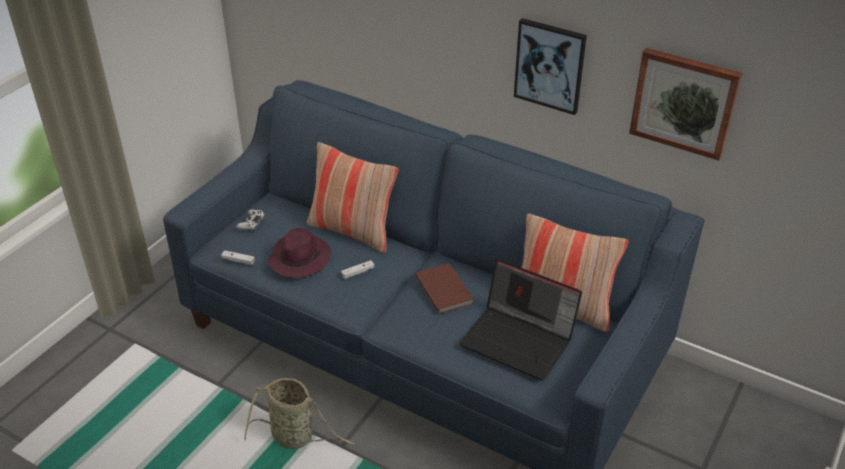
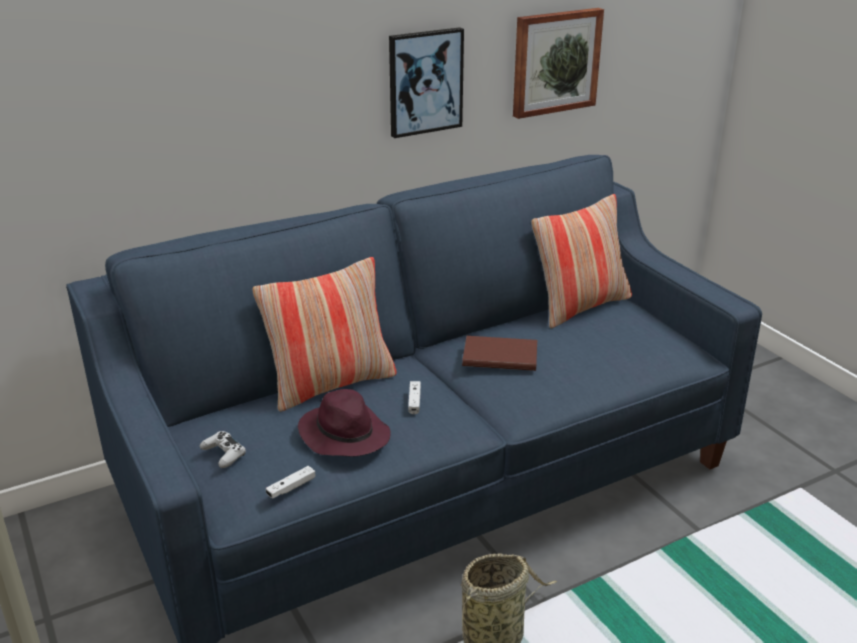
camera: 60 degrees left, 10 degrees down
(519, 340) = (612, 340): laptop -> none

